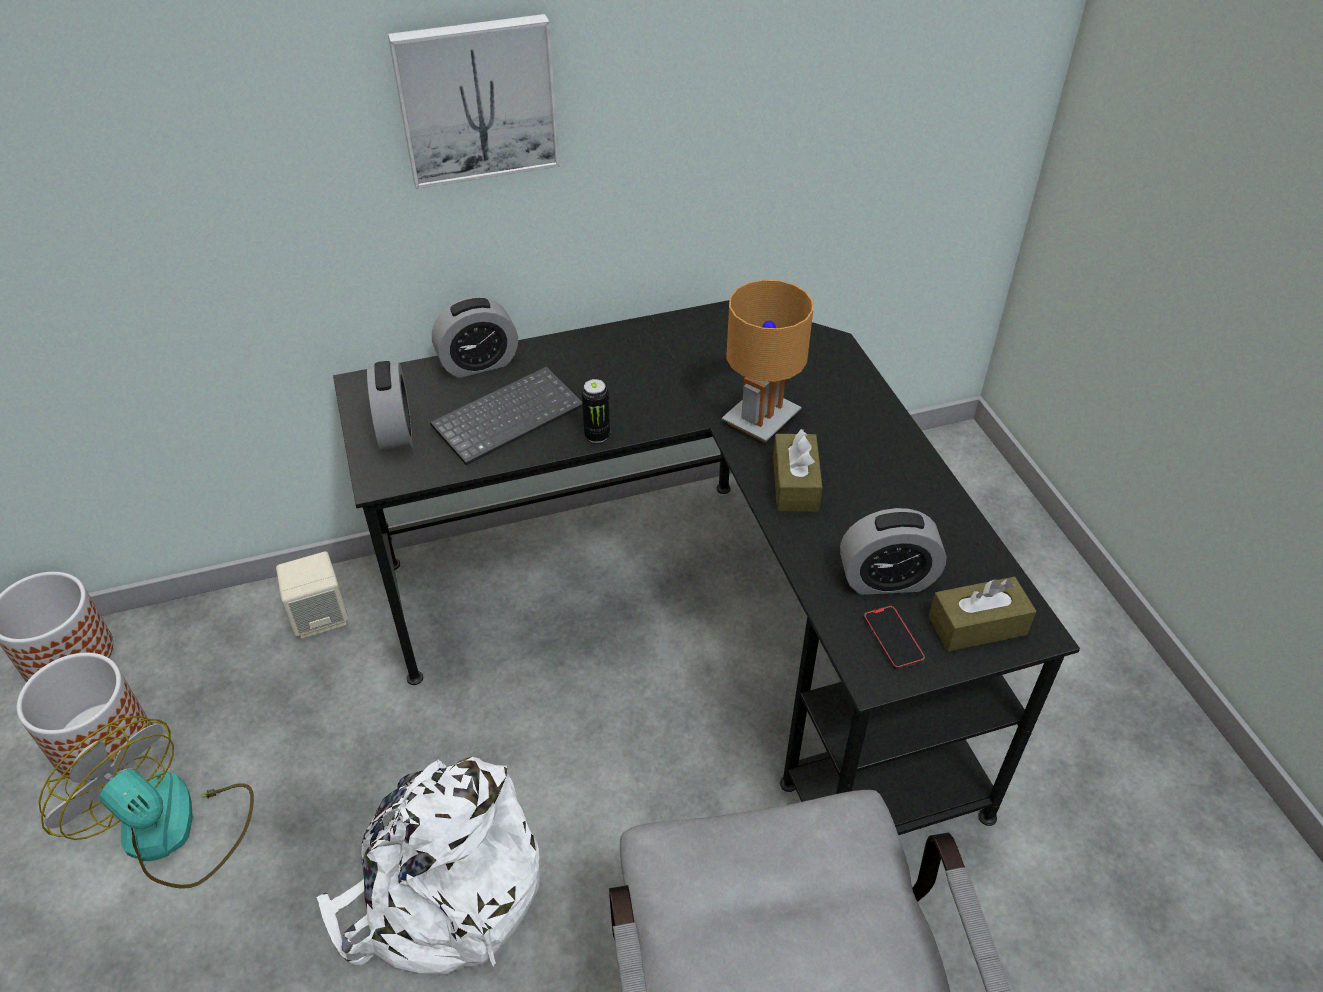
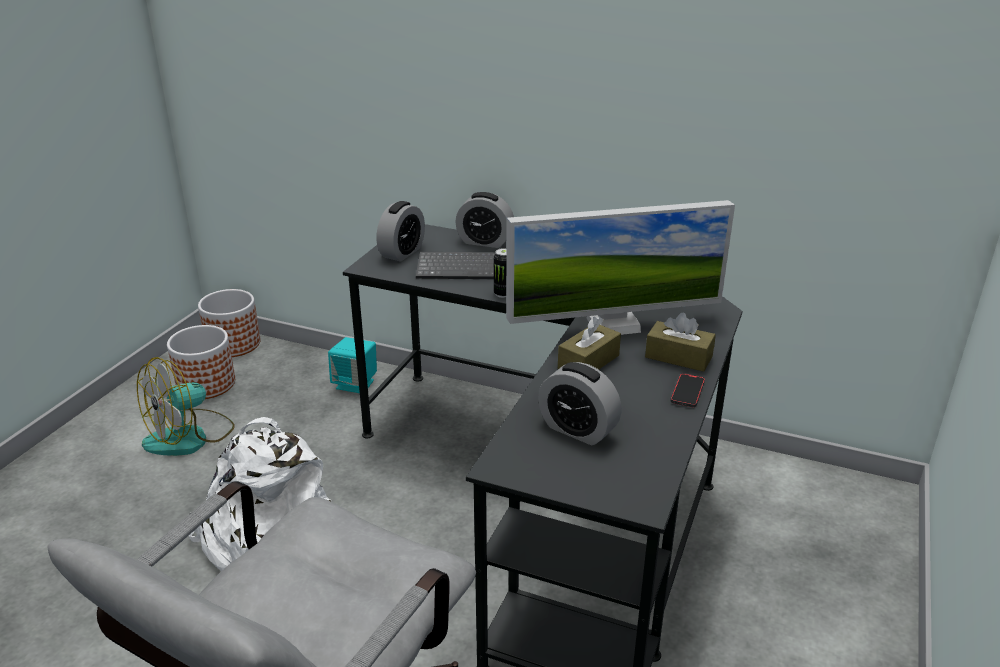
camera: 40 degrees right, 15 degrees down
(173, 831) = (189, 437): fan -> fan turned 120 degrees counterclockwise
(321, 617) = (355, 384): beige speaker -> turquoise speaker
(476, 99) = (520, 60): picture -> none
(760, 419) = (613, 325): brown table lamp -> monitor
(893, 639) = (537, 457): phone -> phone (687, 392)
(977, 625) = (605, 480): brown tissue box -> brown tissue box (678, 357)

